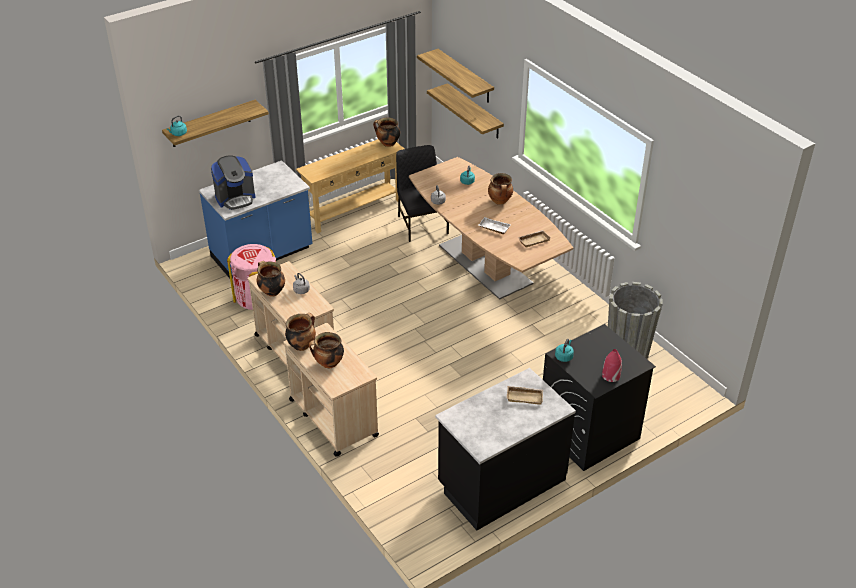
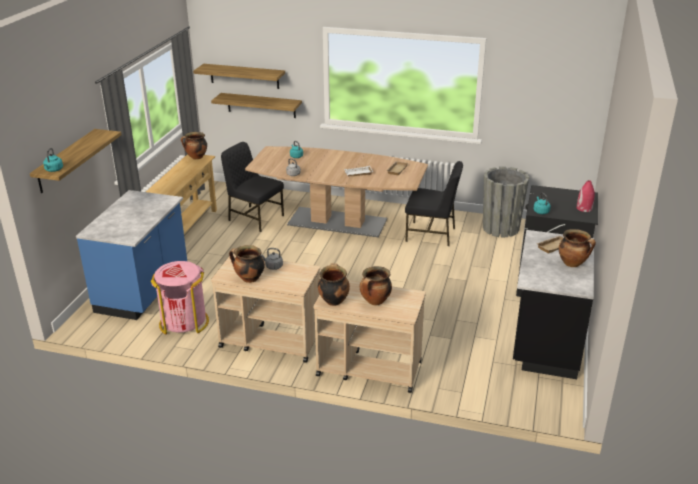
camera: 40 degrees left, 10 degrees down
(235, 198) = (124, 227): coffee machine -> none
(500, 201) = (338, 158): cooking pot -> cooking pot (573, 263)
(551, 322) = (431, 234): none -> black chair

